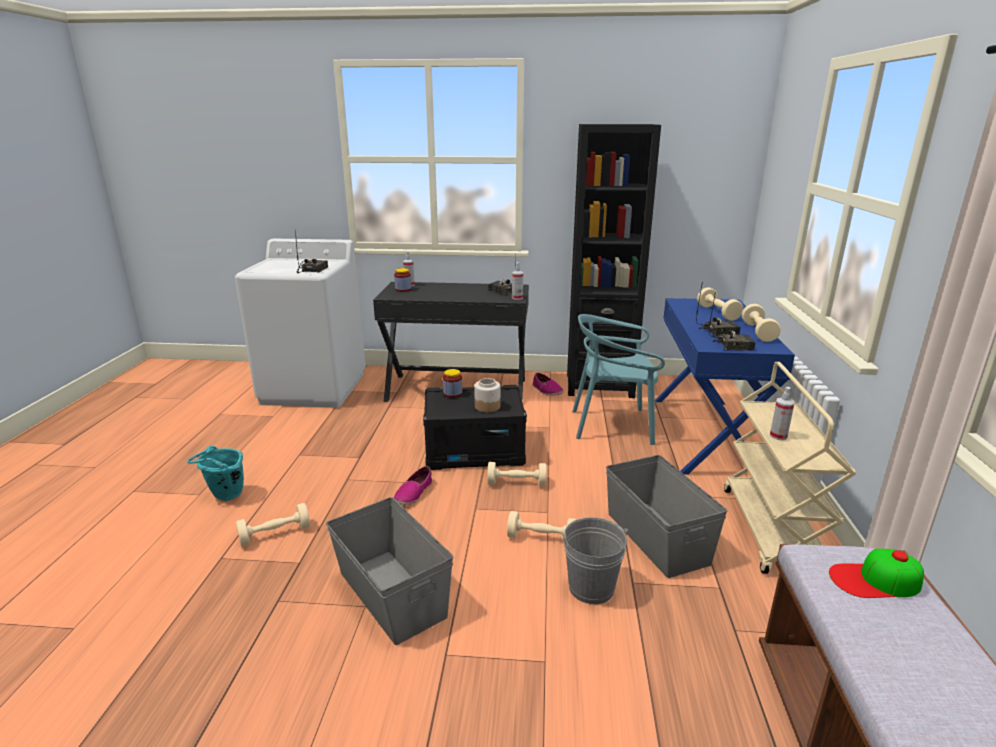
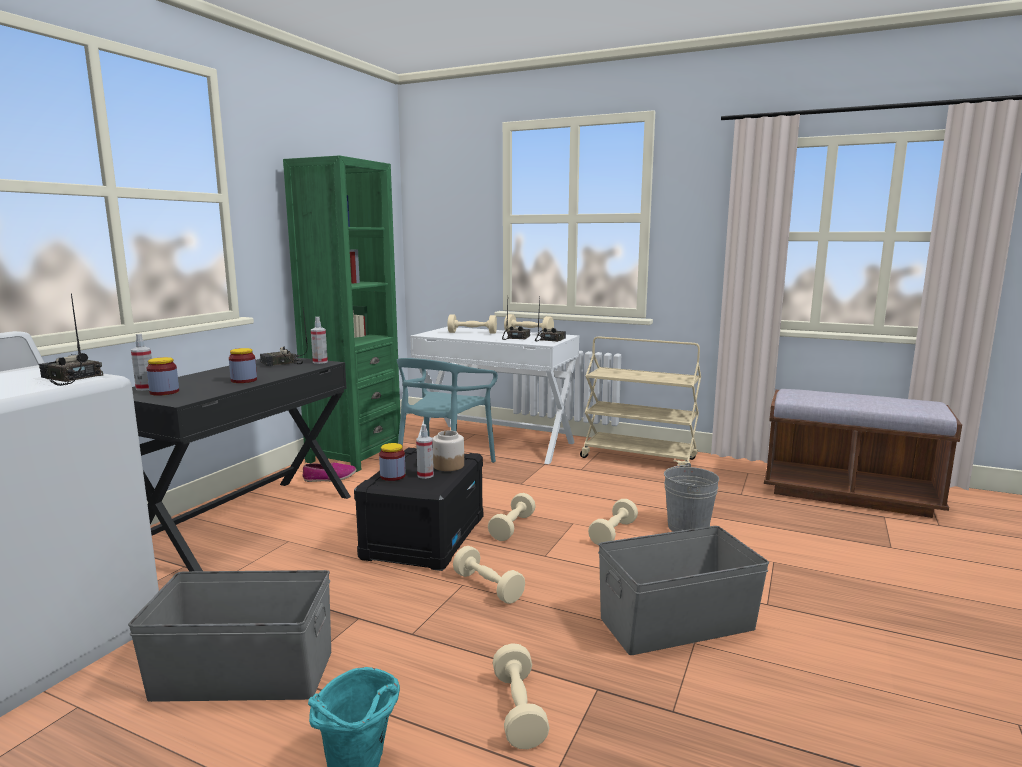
camera: 70 degrees left, 10 degrees down
(413, 493) = (488, 587): shoe -> beige dumbbell
(444, 295) = (244, 380): none -> jar
(599, 385) = (354, 455): black bookcase -> green bookcase
(657, 537) = (631, 491): grey storage box -> grey storage box (243, 674)
(706, 434) = (496, 442): blue desk -> white desk
(778, 436) = (646, 378): spray bottle -> spray bottle (425, 475)
(875, 580) = (813, 394): cap -> none

